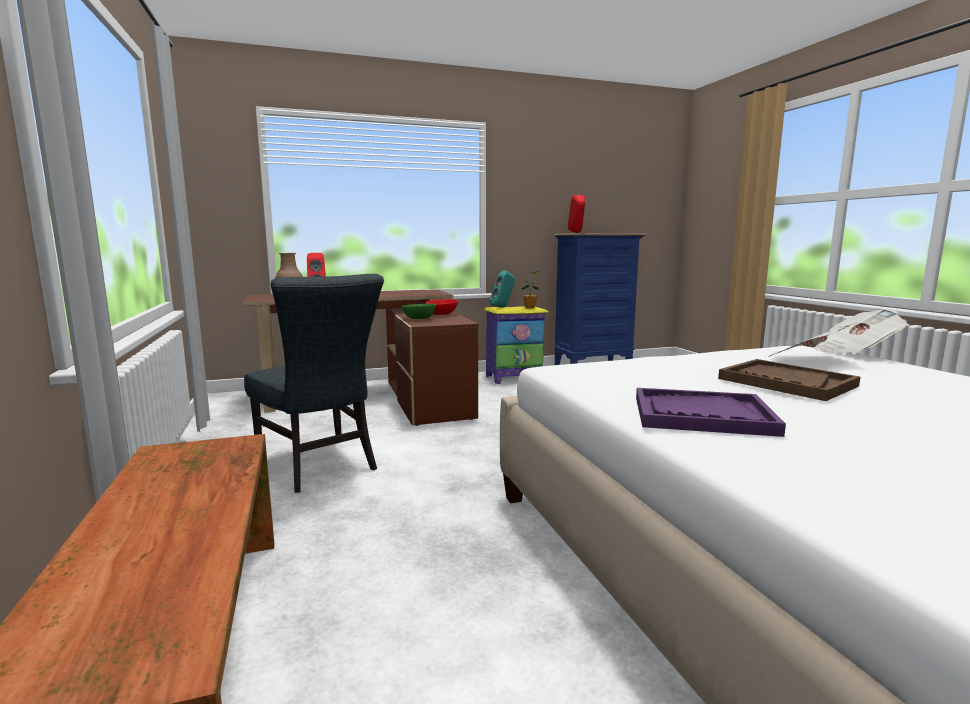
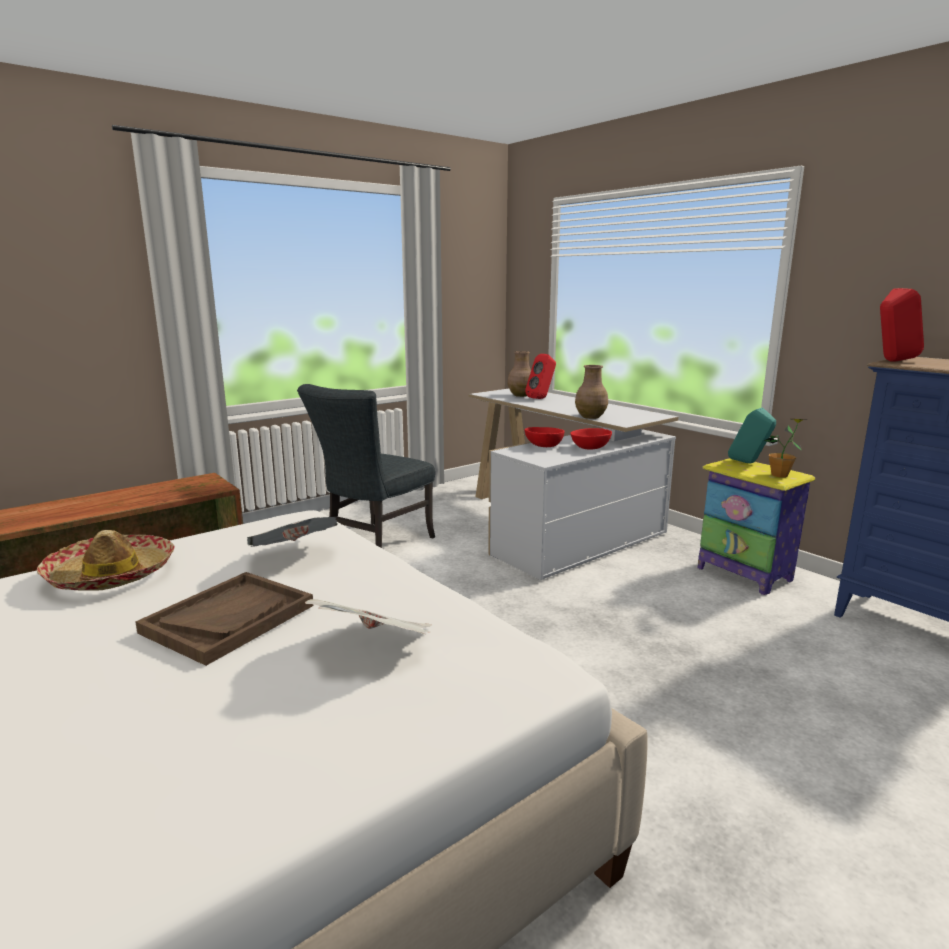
camera: 70 degrees right, 5 degrees up
(377, 399) = (558, 524): brown desk -> white desk
(409, 295) = (591, 417): none -> brown vase
(420, 319) = (544, 446): green bowl -> red bowl
(701, 415) = (111, 575): purple tray -> hat
(854, 351) = (479, 701): newspaper -> newspaper (294, 556)

